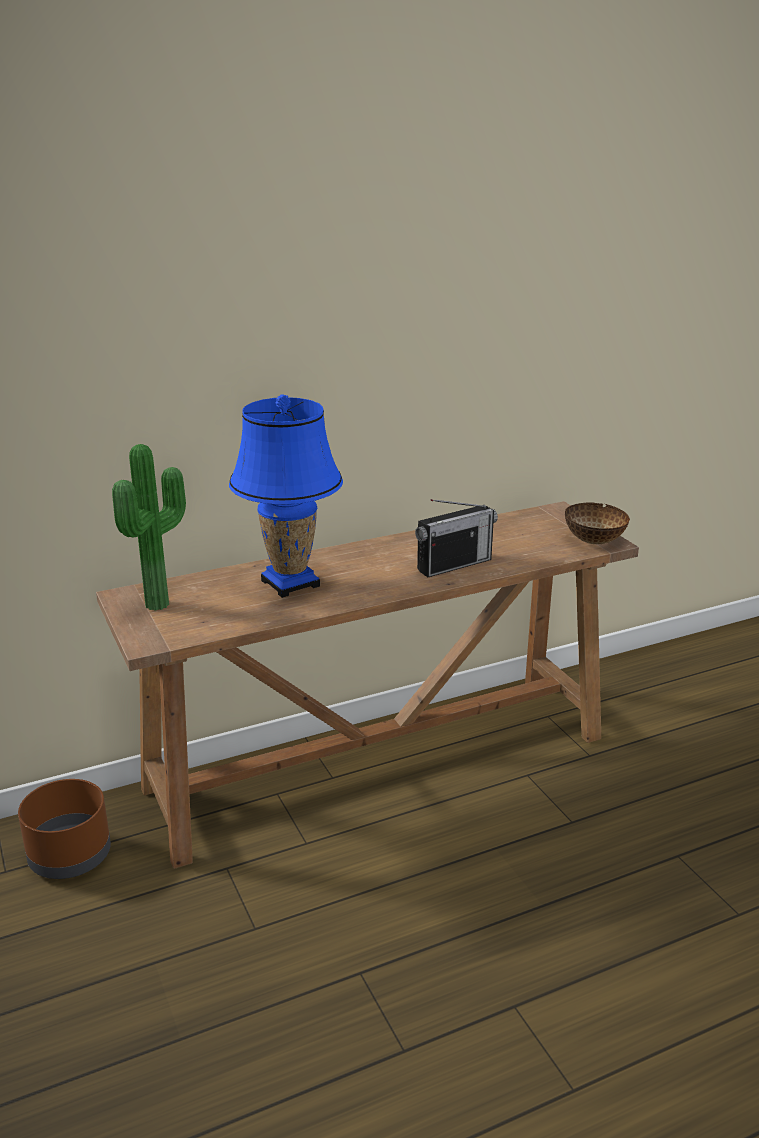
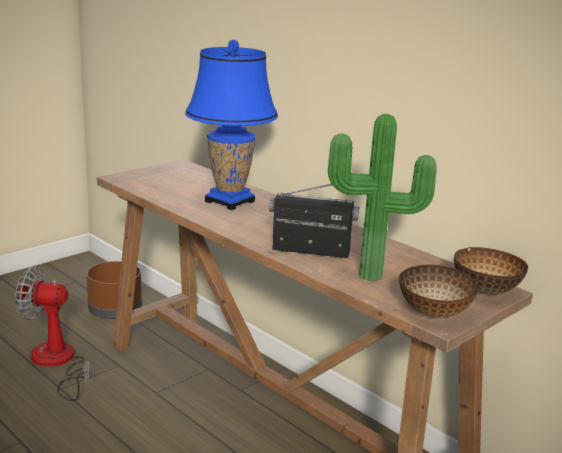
camera: 70 degrees right, 5 degrees down
(161, 605) = (173, 174): potted plant -> potted plant (371, 278)
(186, 928) = (57, 363): none -> fan
(454, 565) = (310, 251): radio -> radio turned 150 degrees clockwise
(558, 514) = (486, 291): none -> bowl

